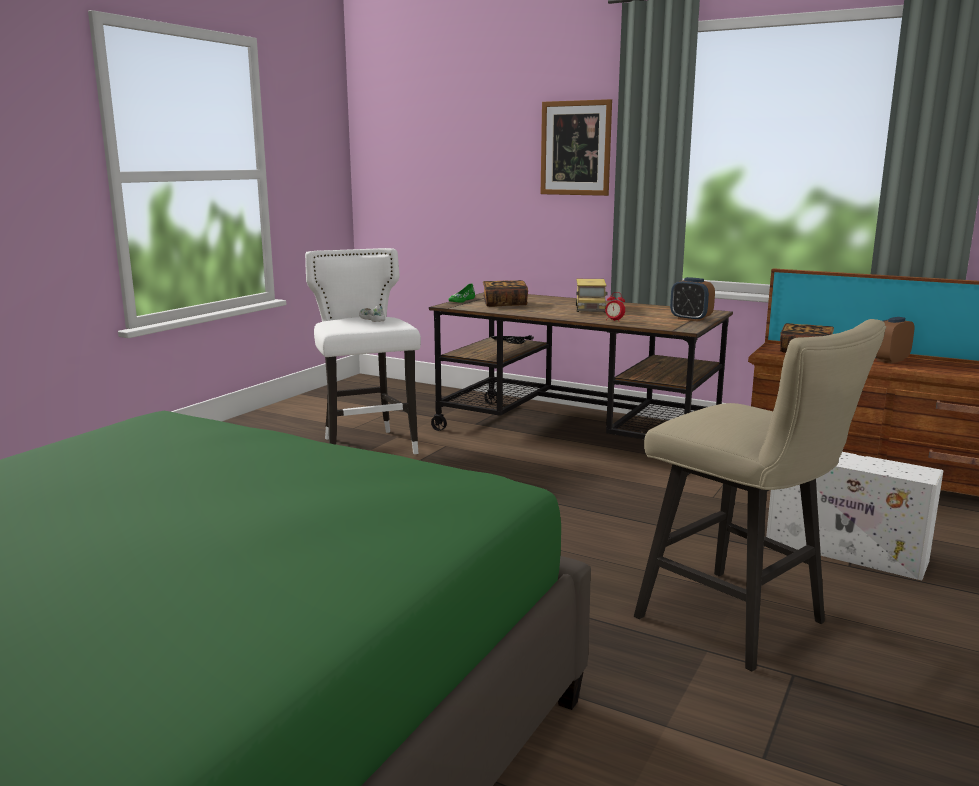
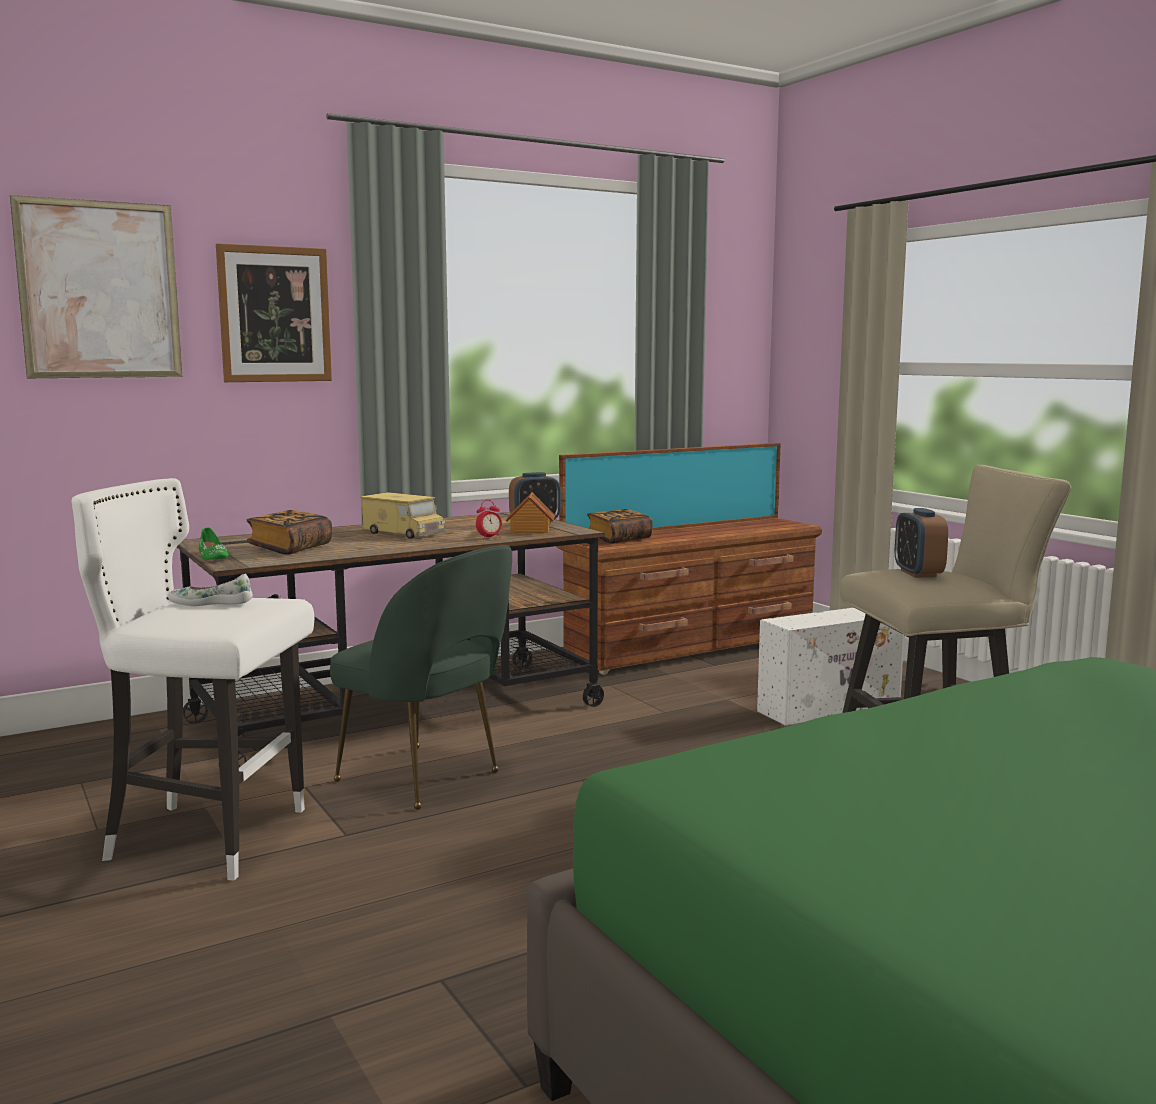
camera: 60 degrees left, 5 degrees down
(480, 136) = (100, 290): none -> picture
(490, 466) = (426, 780): none -> green chair
(661, 322) = (530, 530): none -> toy house
(890, 360) = (688, 532): alarm clock -> alarm clock (918, 573)

